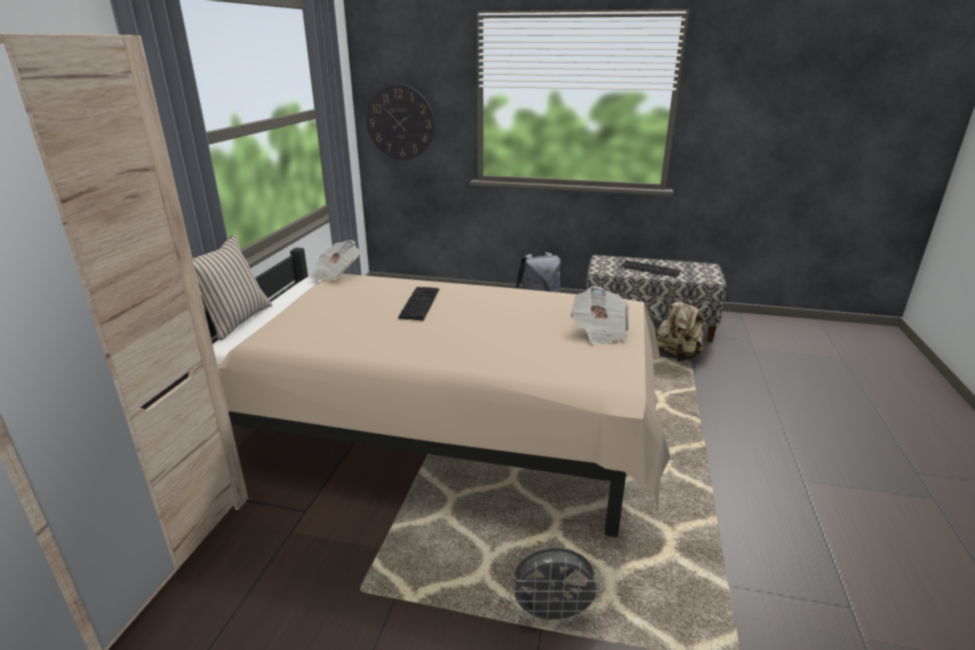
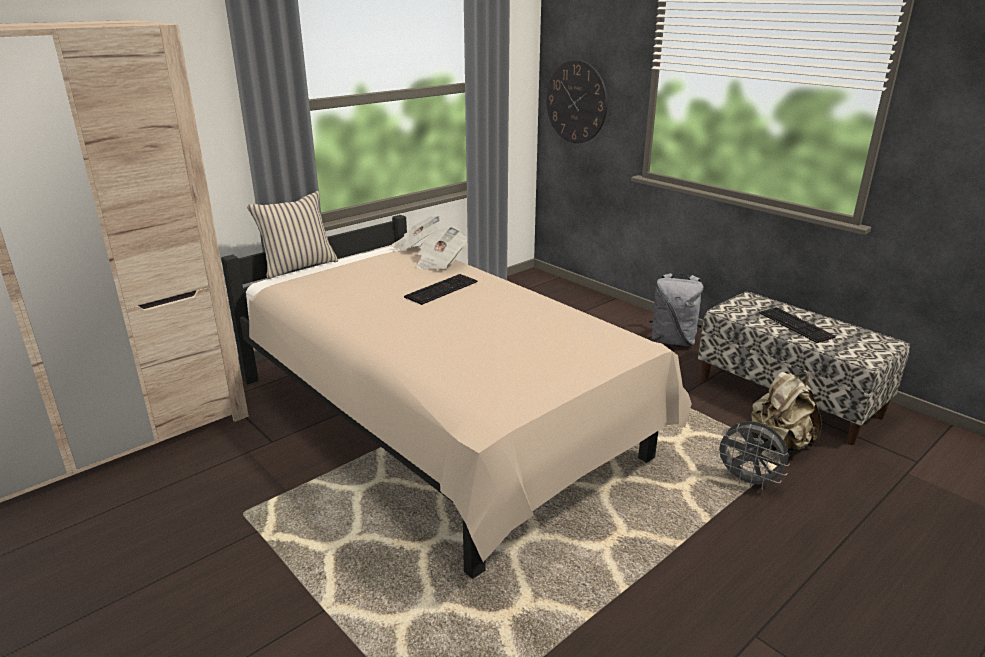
camera: 35 degrees right, 0 degrees up
(552, 614) = (345, 605): grey fan -> grey fan (748, 481)
(599, 331) = (560, 362): newspaper -> newspaper (440, 263)

